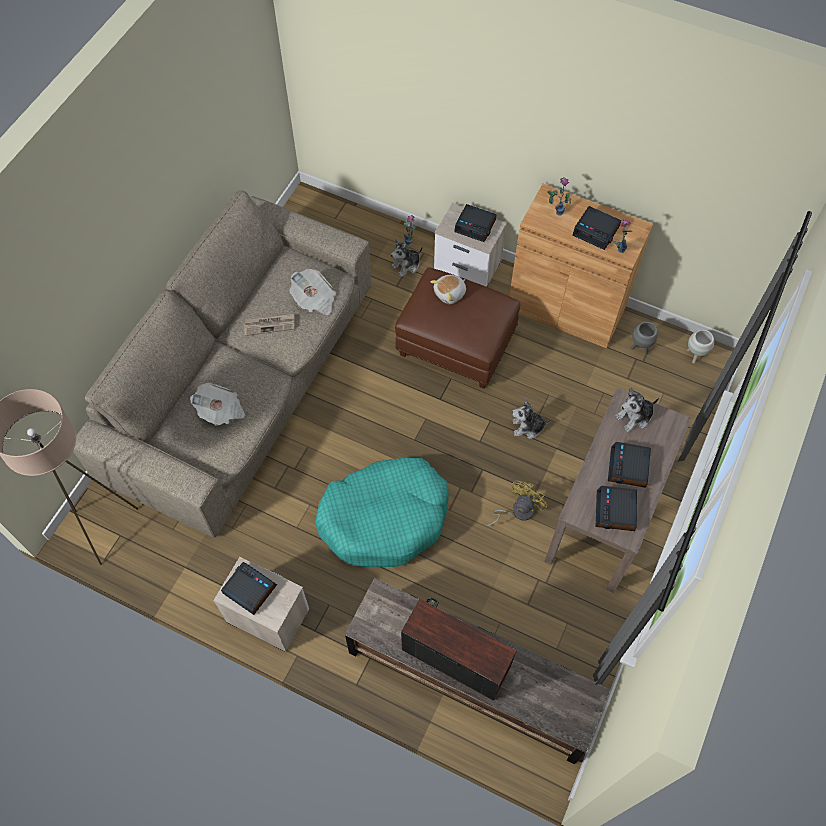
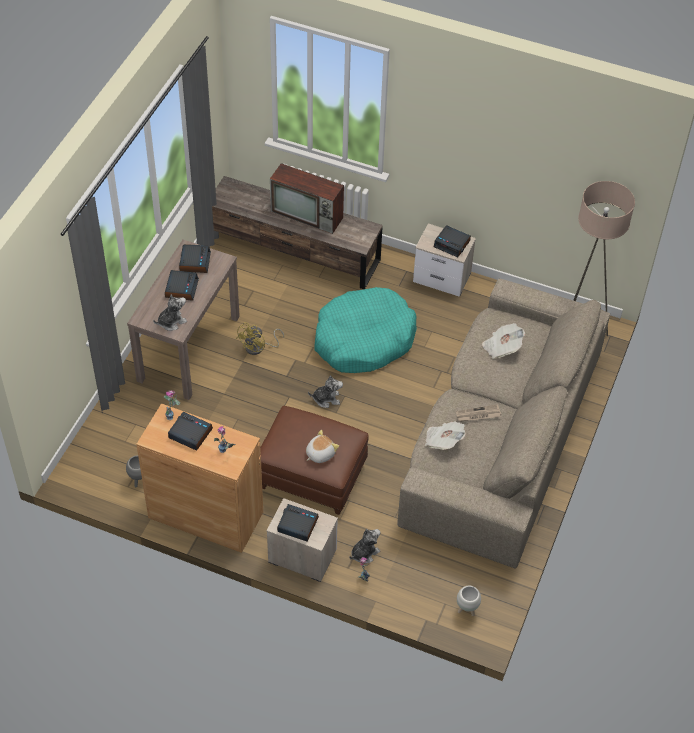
camera: 175 degrees right, 10 degrees down
(528, 427) = (247, 409): plush toy -> plush toy (326, 399)
(694, 355) = (89, 475): white planter -> white planter (466, 610)

